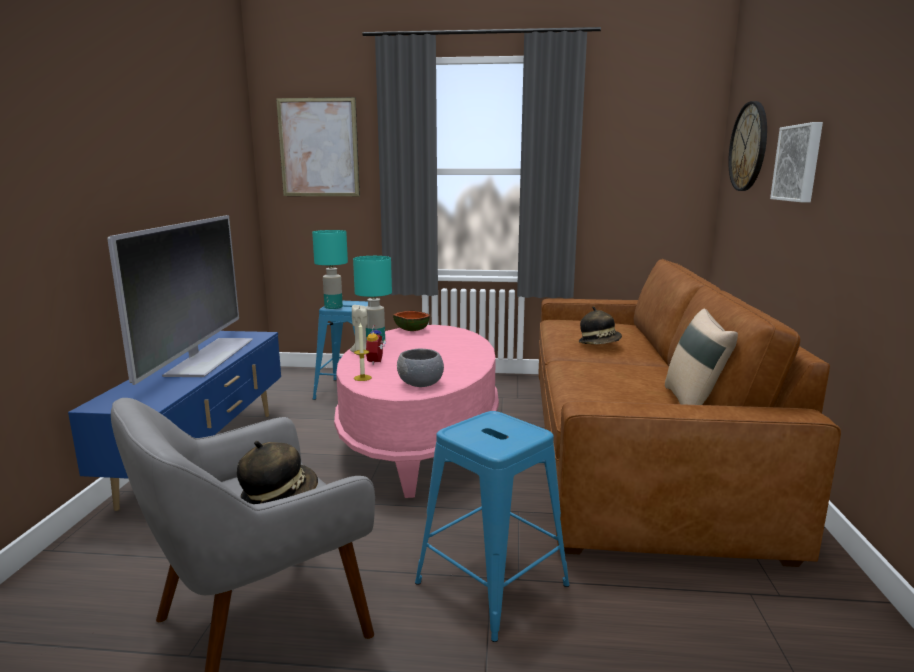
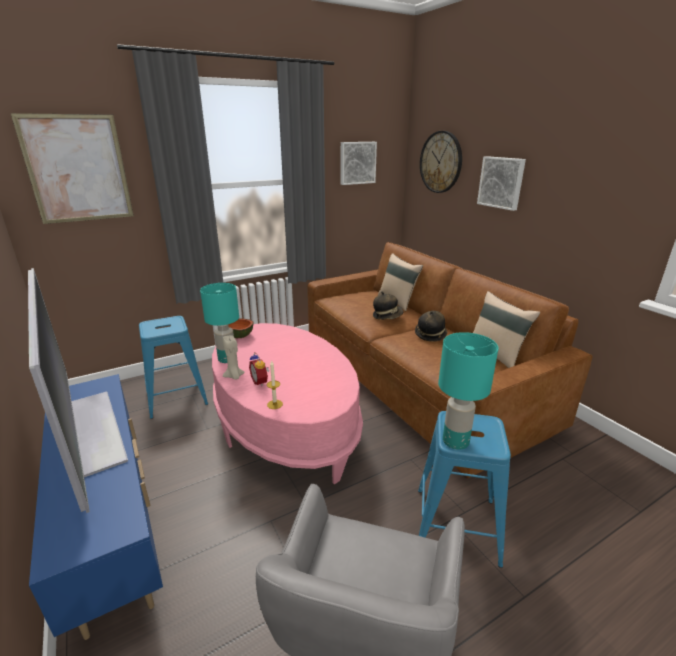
camera: 35 degrees left, 10 degrees up
(279, 497) = (383, 564): hat -> hat (430, 335)
(333, 307) = (153, 332): turquoise table lamp -> turquoise table lamp (455, 441)
(420, 384) = (326, 394): grey bowl -> none
(636, 152) = (357, 163): none -> picture
(642, 336) = (398, 301): none -> beige pillow

